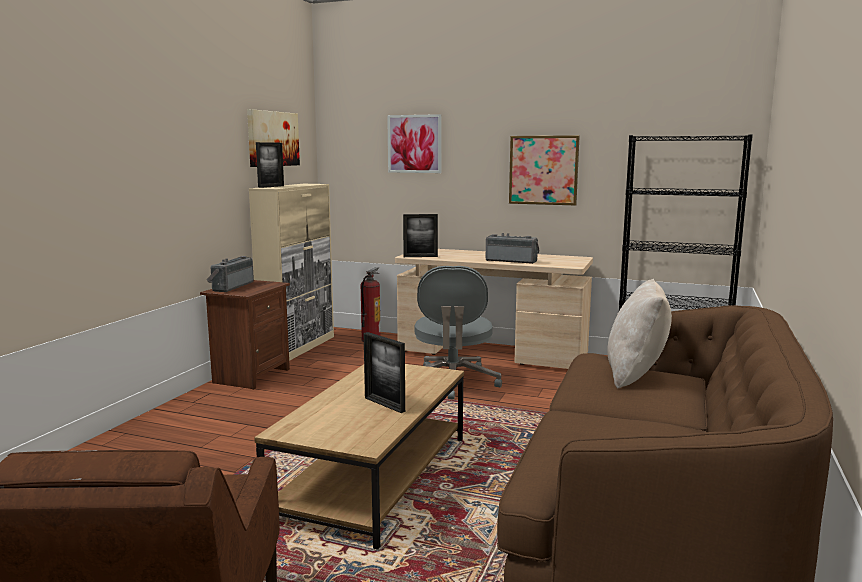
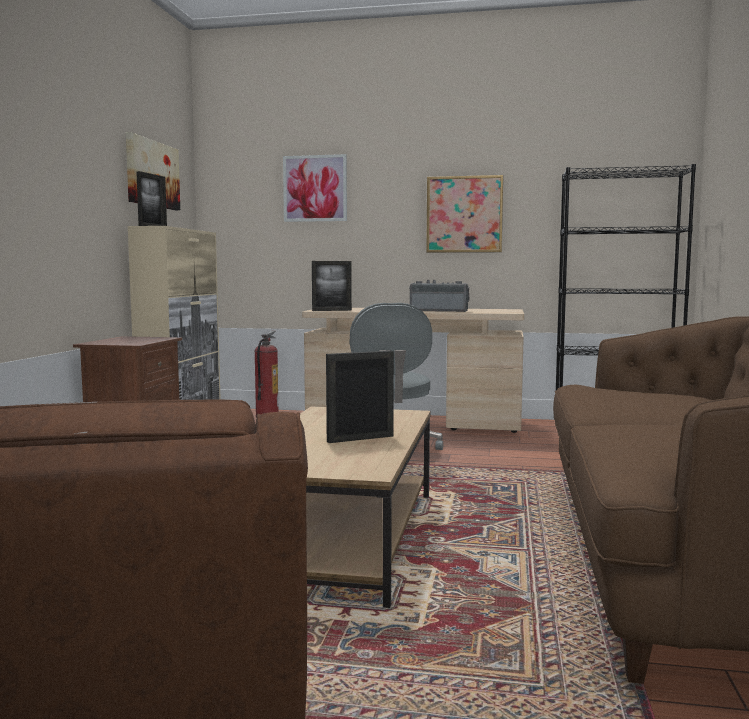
camera: 10 degrees left, 5 degrees down
(231, 286) = (110, 340): radio -> none
(384, 404) = (360, 439): picture frame -> picture frame turned 120 degrees clockwise
(635, 374) = (644, 394): beige pillow -> none

